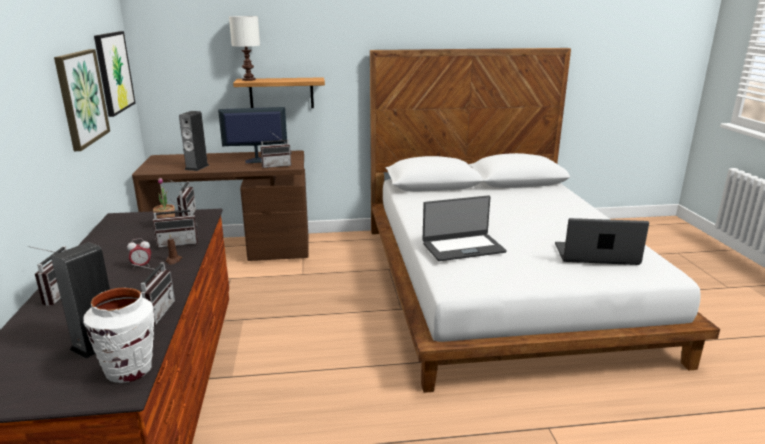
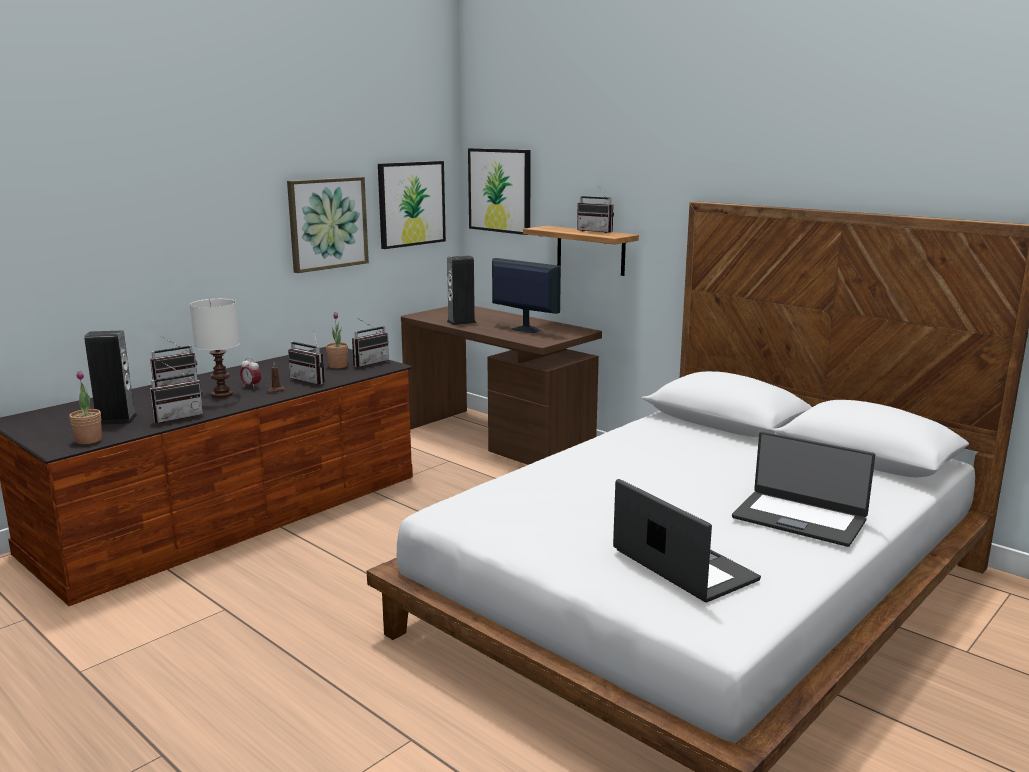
camera: 50 degrees right, 5 degrees down
(130, 370) = (89, 440): white vase -> potted plant
(180, 54) = (500, 190): none -> picture
(249, 79) = (550, 227): white table lamp -> white table lamp (222, 395)
(276, 166) = (528, 338): radio -> radio (597, 231)
(463, 247) = (543, 485): laptop -> laptop (799, 518)

